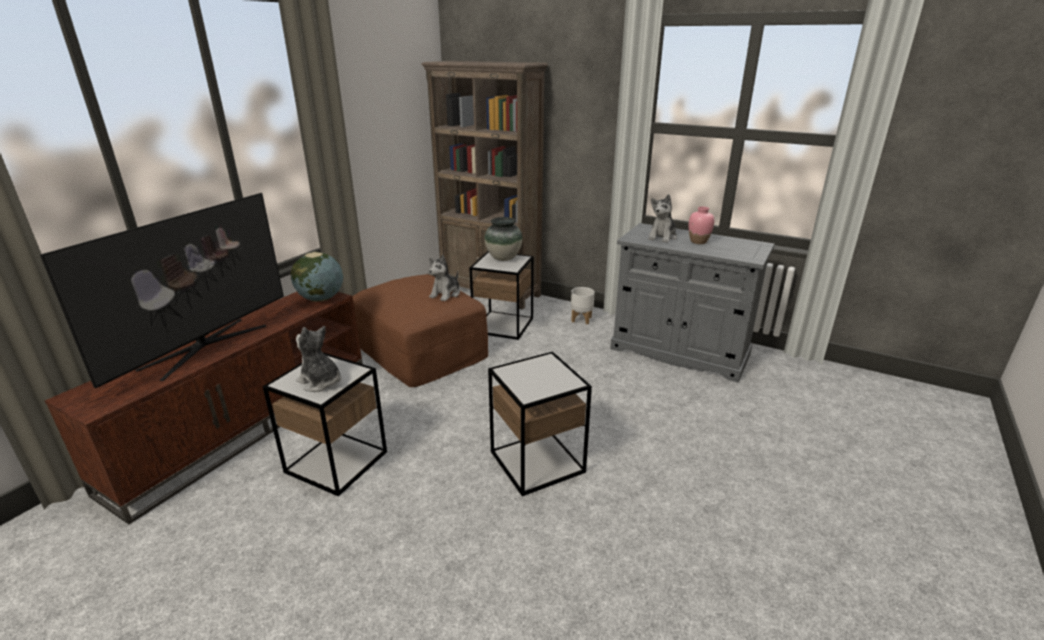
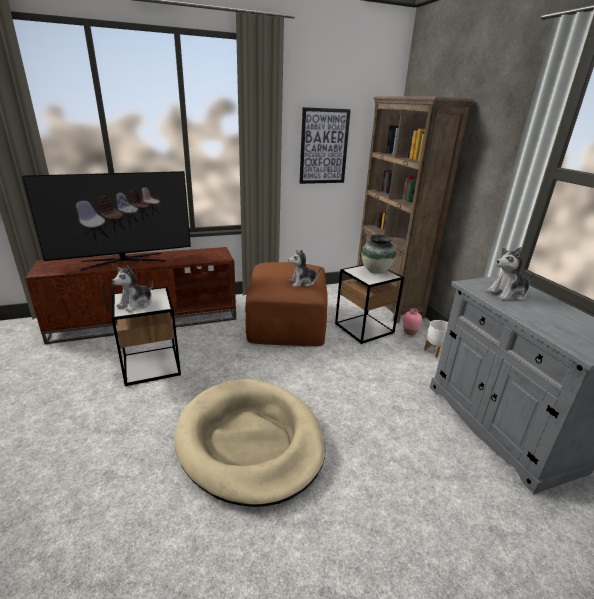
camera: 40 degrees right, 0 degrees up
(320, 382) = (136, 304): plush toy -> plush toy turned 135 degrees counterclockwise
(321, 299) = (215, 256): globe -> none
(382, 129) = (324, 147): none -> picture
(537, 462) = (250, 441): side table -> beige dog bed
(698, 241) = (544, 311): pink vase -> pink vase (409, 332)

